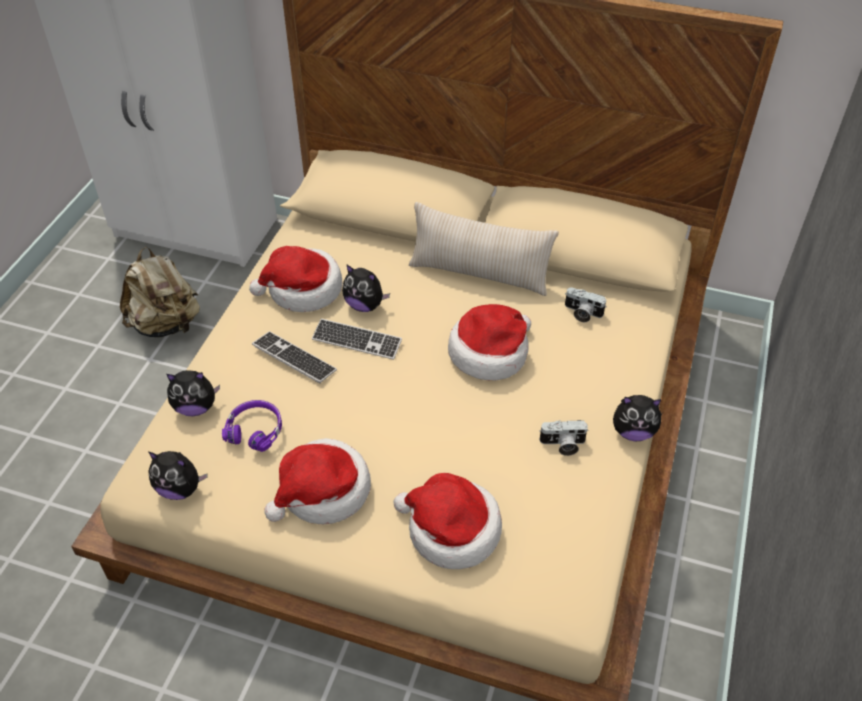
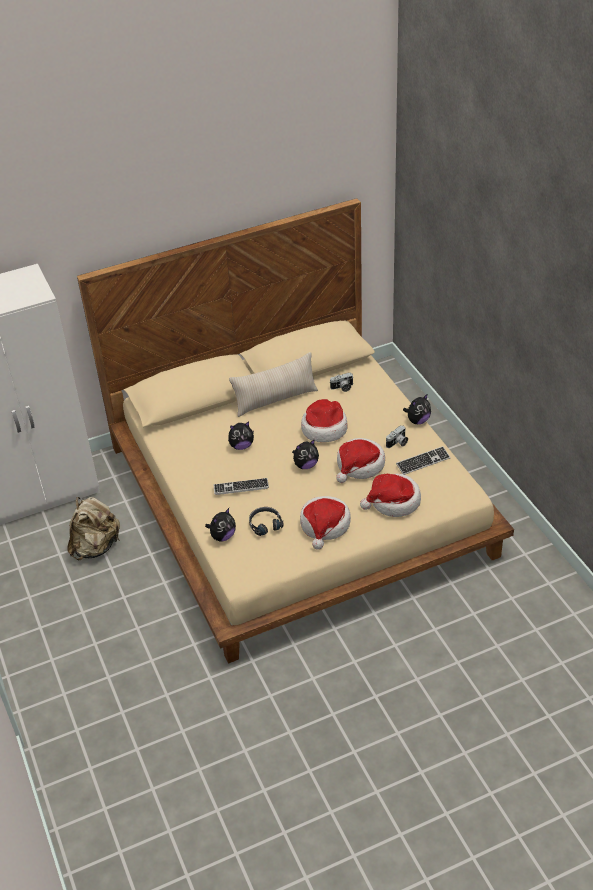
camera: 40 degrees left, 5 degrees down
(180, 488) = (262, 568): plush toy -> plush toy (305, 465)
(255, 429) = (265, 524): purple headphones -> black headphones
(302, 290) = (202, 458): hat -> hat (359, 466)
(356, 341) = (259, 462): keyboard -> keyboard (423, 461)

